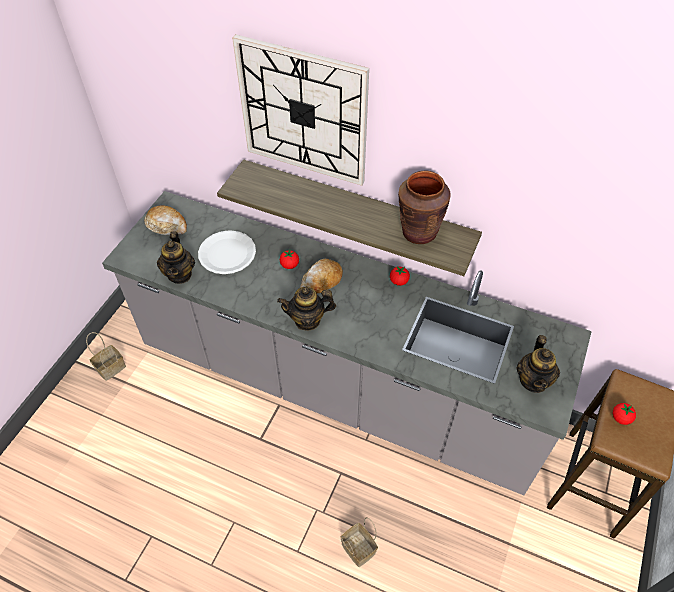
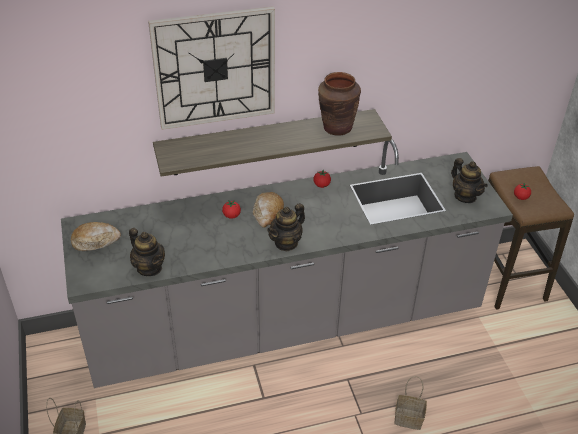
camera: 40 degrees left, 10 degrees down
(227, 253) = (172, 233): white plate -> none

